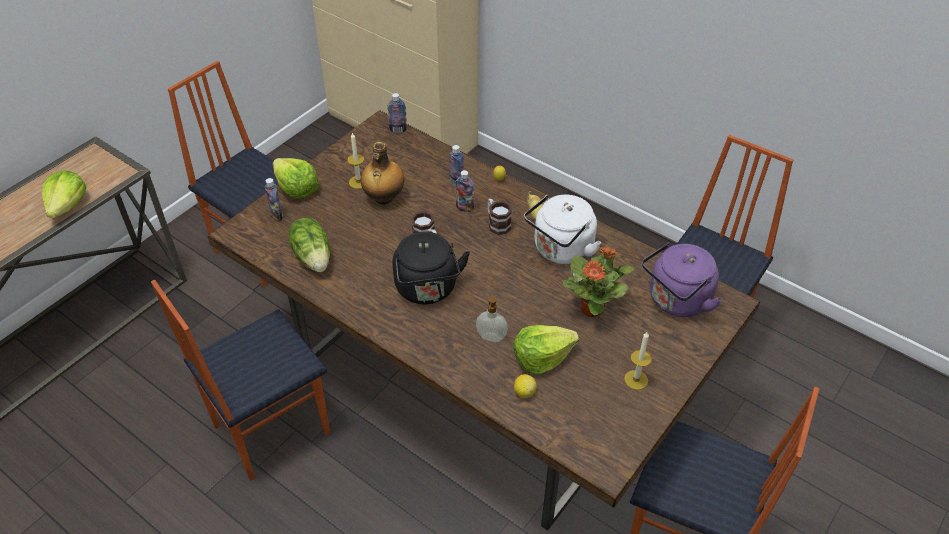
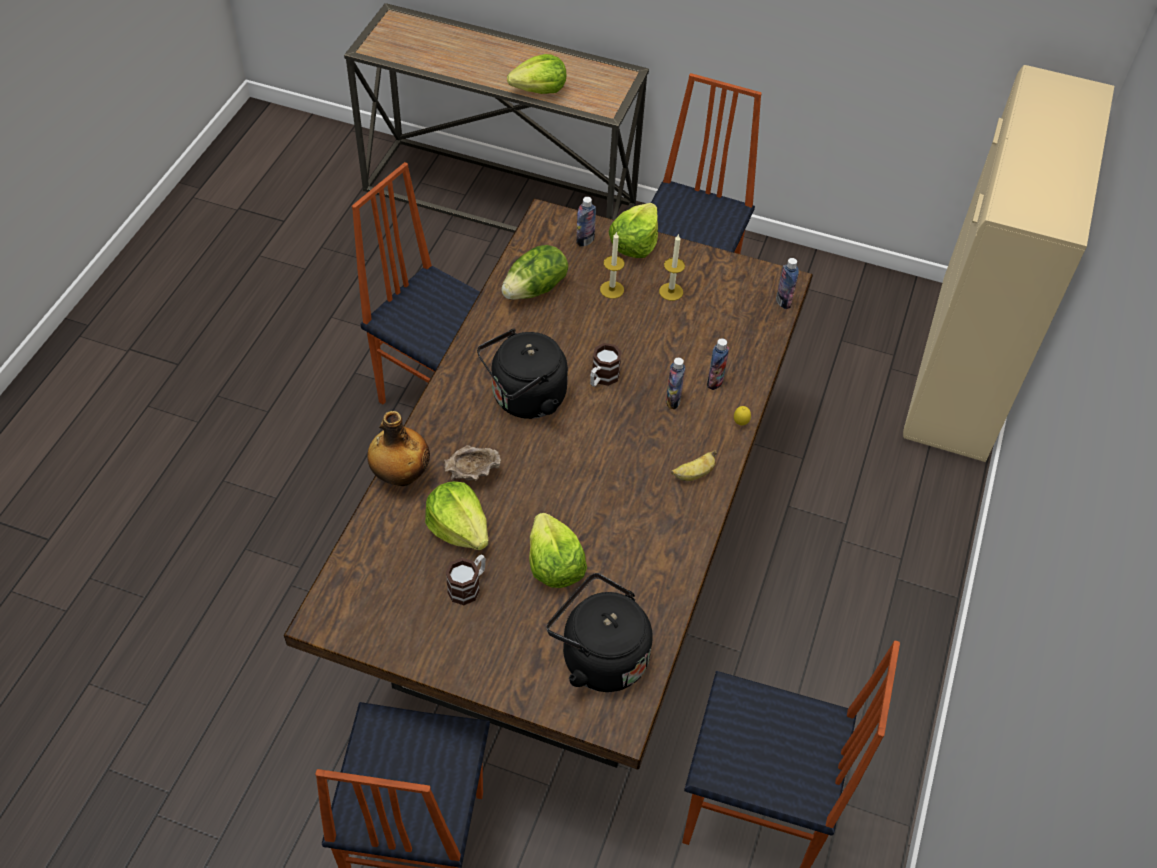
camera: 70 degrees right, 5 degrees up
(383, 198) = (654, 321): bottle -> bottle (401, 475)
(491, 338) = (473, 474): soap dispenser -> beige bowl
(497, 224) = (659, 439): mug -> mug (468, 586)
(524, 392) = (404, 522): lemon -> none
(561, 250) = (640, 514): white kettle -> none
(592, 308) = (554, 565): potted plant -> lettuce
(636, 380) = (454, 629): candle -> candle (612, 289)
(676, 301) = (599, 657): purple kettle -> black kettle

